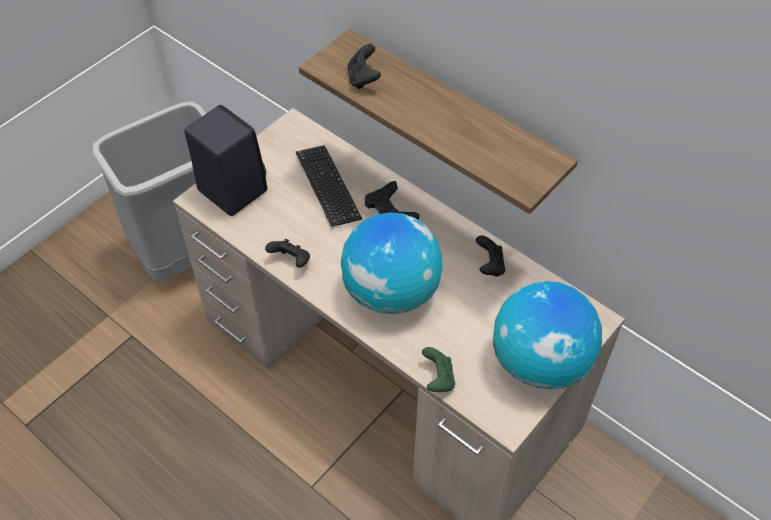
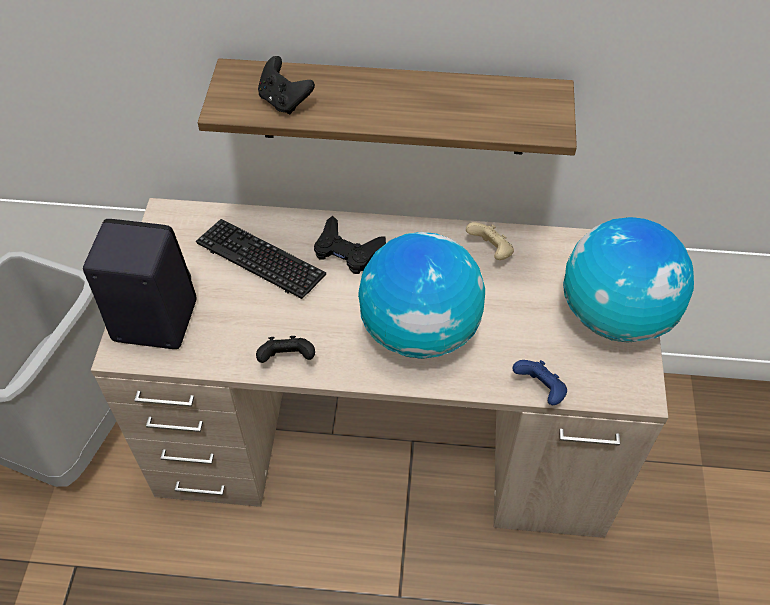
camera: 35 degrees left, 0 degrees up
(438, 379) = (540, 390): green game controller -> blue game controller
(489, 266) = (490, 251): black game controller -> beige game controller

